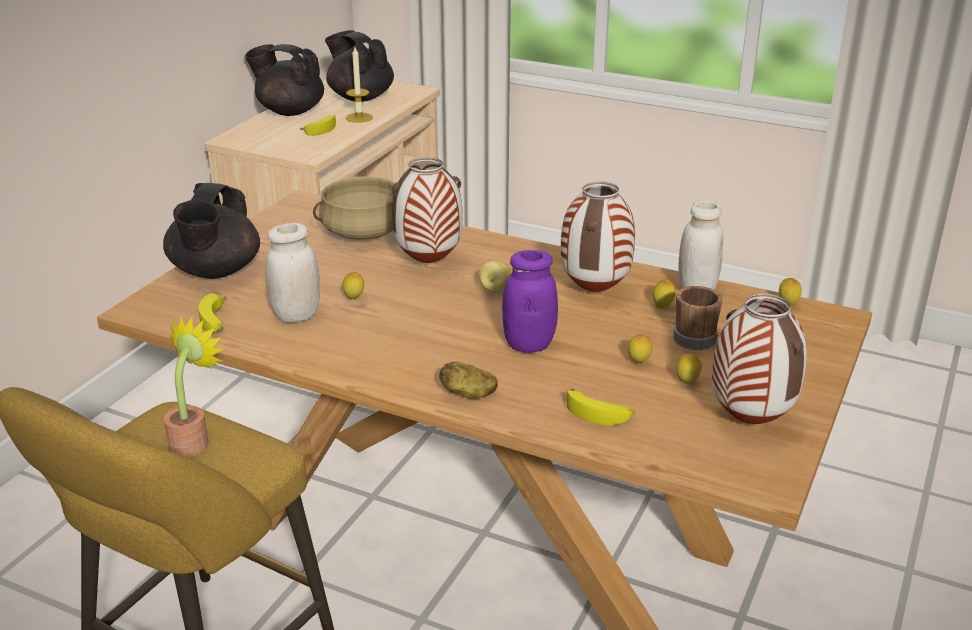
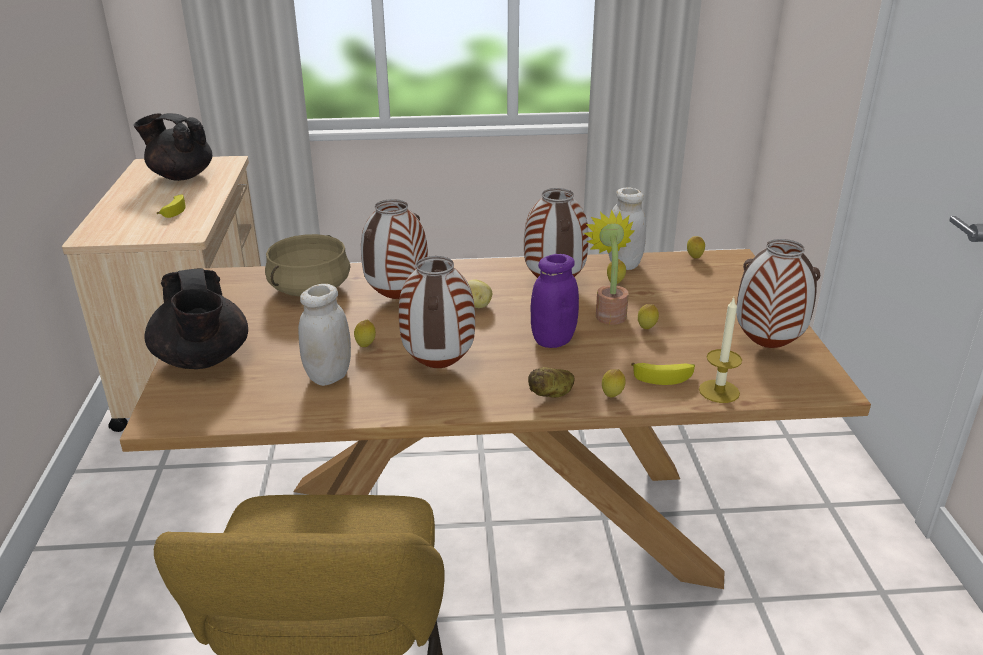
camera: 30 degrees left, 0 degrees up
(194, 440) = (322, 524): potted plant -> potted plant (609, 313)
(216, 321) = (256, 404): banana -> none
(290, 111) = (123, 201): black teapot -> none
(359, 117) = (199, 193): candle -> candle (719, 391)
(395, 336) = (438, 366): none -> vase
(687, 383) = (695, 333): lemon -> lemon (612, 396)
(694, 337) = (662, 298): brown mug -> none

